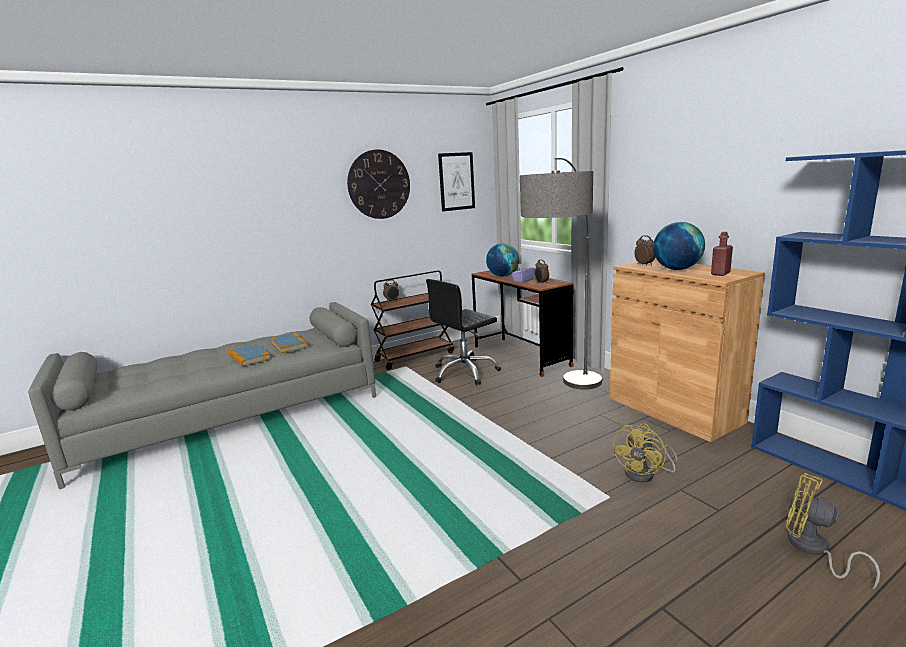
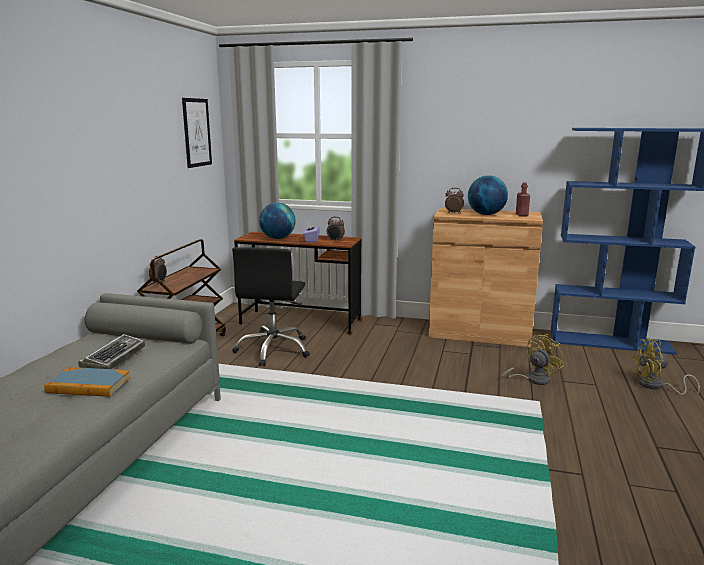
camera: 45 degrees left, 0 degrees up
(289, 345) = (114, 358): book -> keyboard
(379, 184) = (135, 132): wall clock -> none
(565, 399) = (400, 347): floor lamp -> none
(645, 474) = (532, 379): yellow fan -> yellow fan turned 120 degrees counterclockwise

